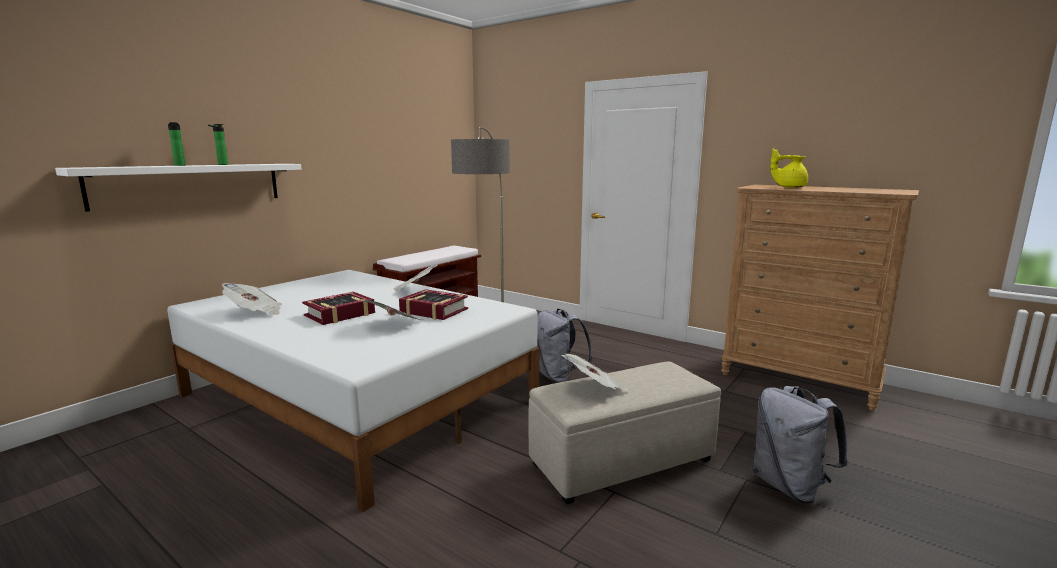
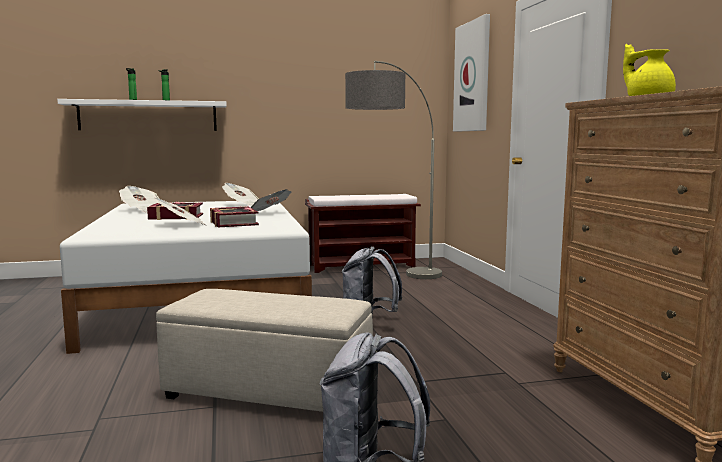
camera: 40 degrees right, 5 degrees down
(519, 138) = (473, 77): none -> picture
(595, 388) = (235, 297): newspaper -> newspaper (242, 205)

